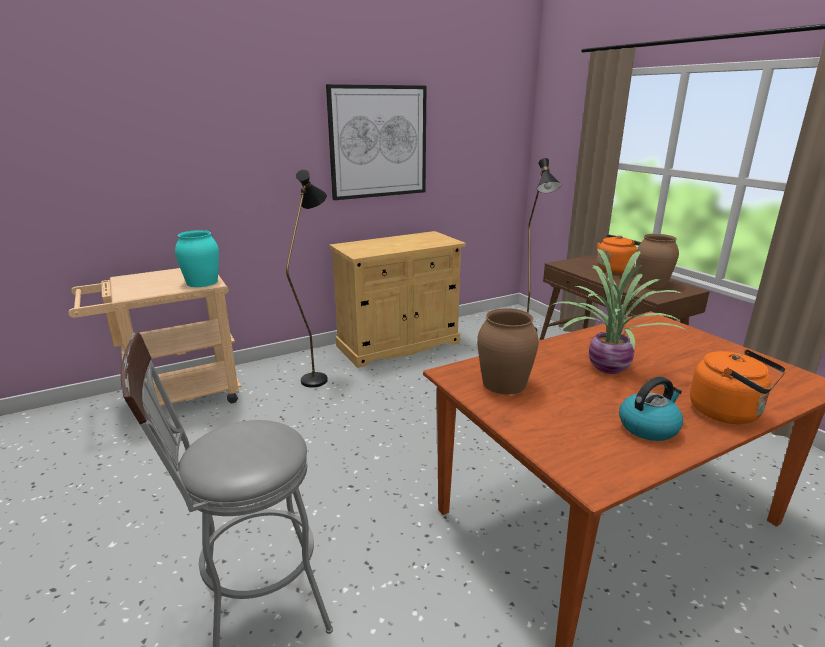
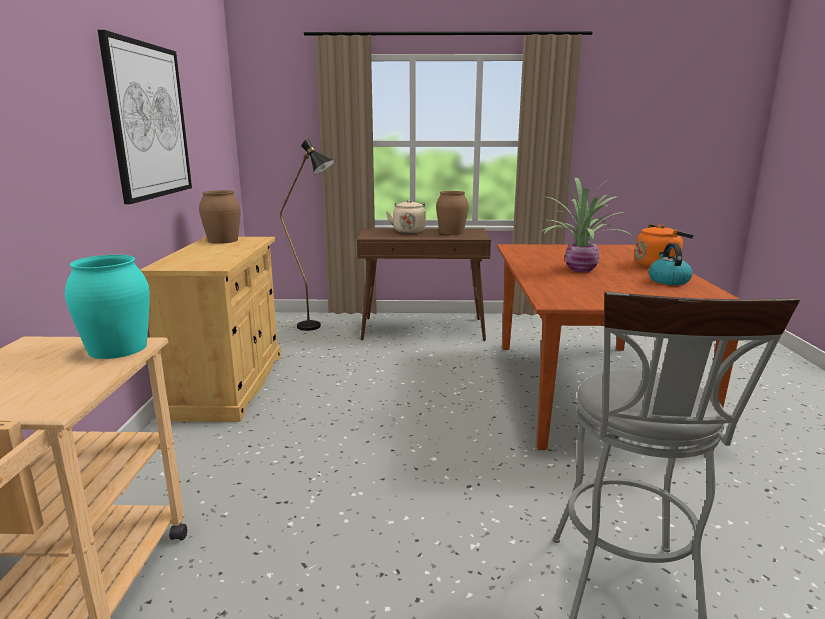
camera: 60 degrees left, 5 degrees down
(317, 376) = (217, 452): black floor lamp -> none
(505, 383) = (584, 293): brown vase -> brown vase (223, 240)
(615, 269) = (408, 231): orange kettle -> beige kettle

